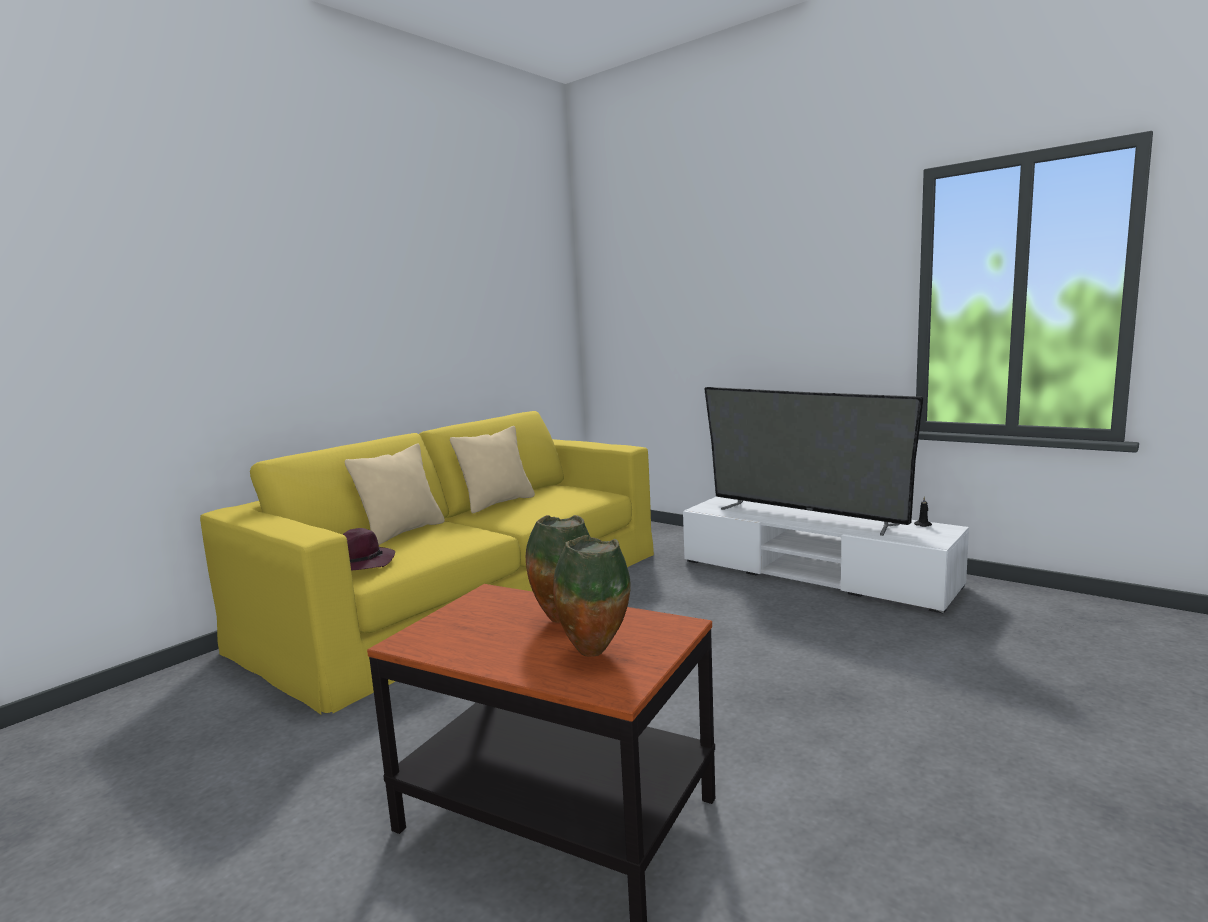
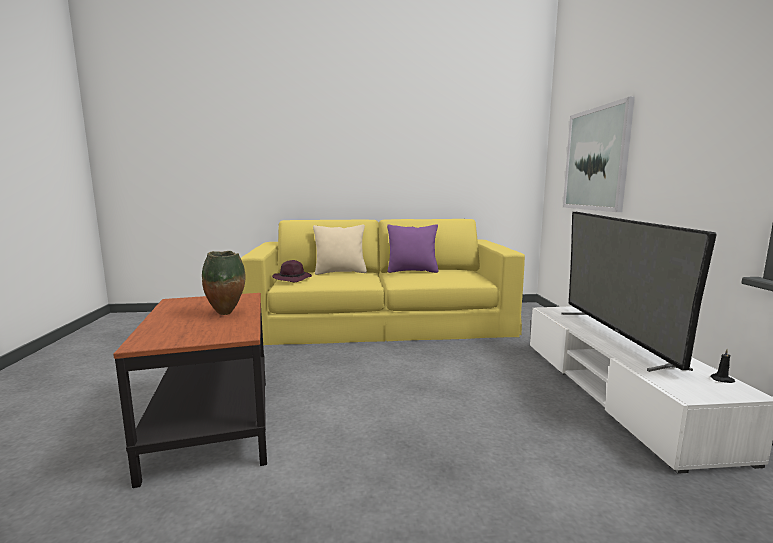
camera: 45 degrees right, 0 degrees up
(497, 503) = (412, 271): beige pillow -> purple pillow
(595, 652) = (186, 329): vase -> none
(679, 322) = (596, 159): none -> picture

